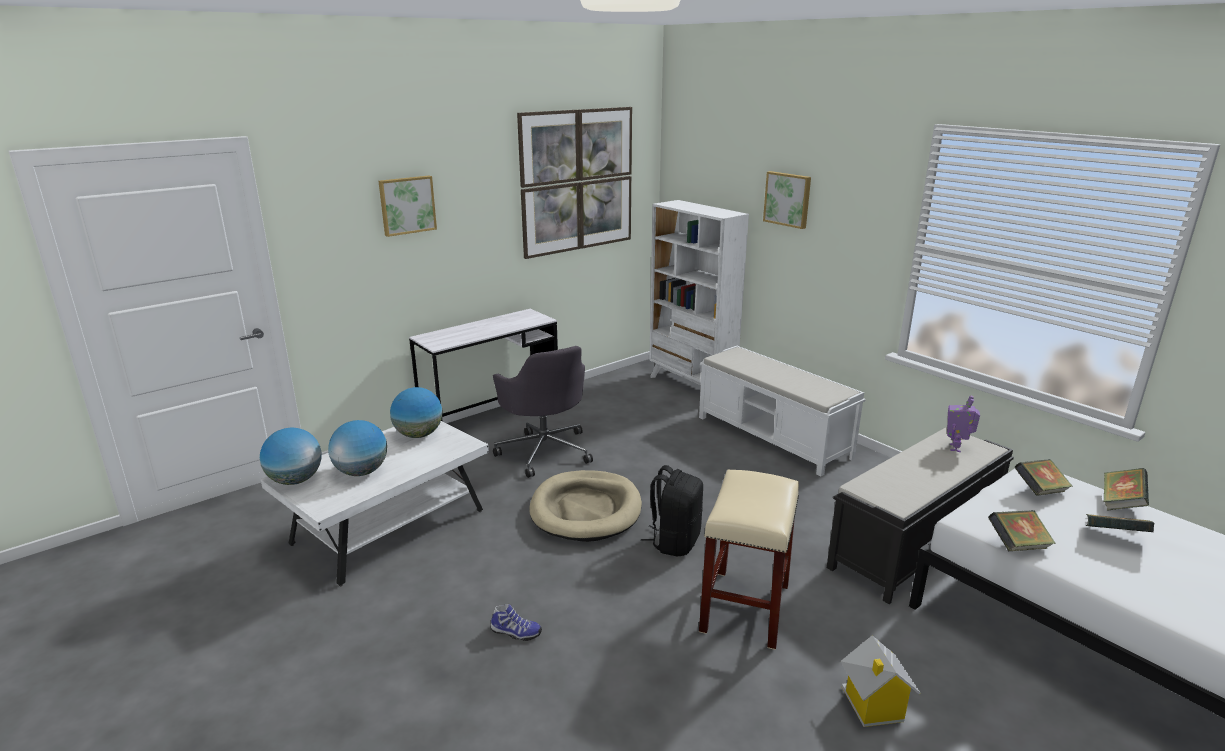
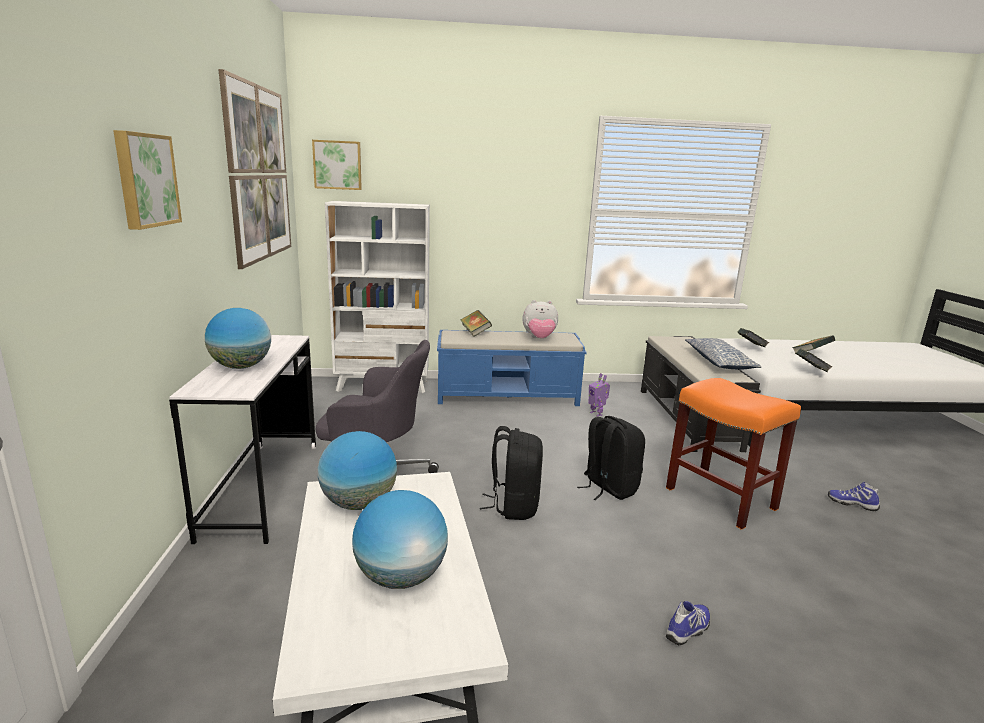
camera: 55 degrees left, 5 degrees down
(295, 480) = (339, 652): globe -> globe (241, 367)
(586, 510) = (513, 506): beige dog bed -> black backpack
(745, 608) = (721, 499): beige stool -> orange stool
(773, 437) = (508, 396): white bench -> blue bench
(788, 199) = (467, 187): picture -> picture (337, 165)
(801, 384) = (539, 338): none -> plush toy
(872, 706) = (852, 503): toy house -> shoe
(932, 484) = (719, 362): none -> pillow
(956, 448) = (679, 343): toy robot -> toy robot (596, 413)
(1121, 503) = (776, 341): book -> book (475, 332)

